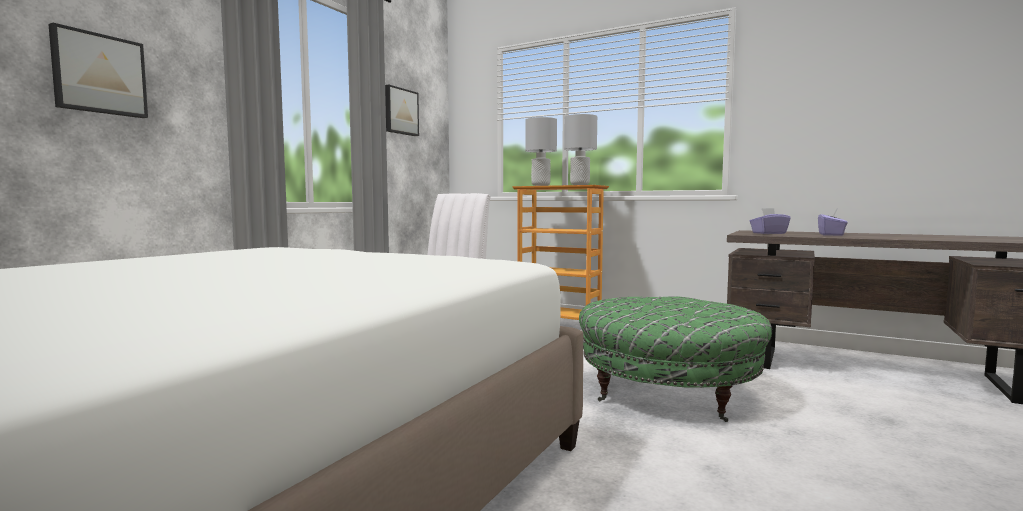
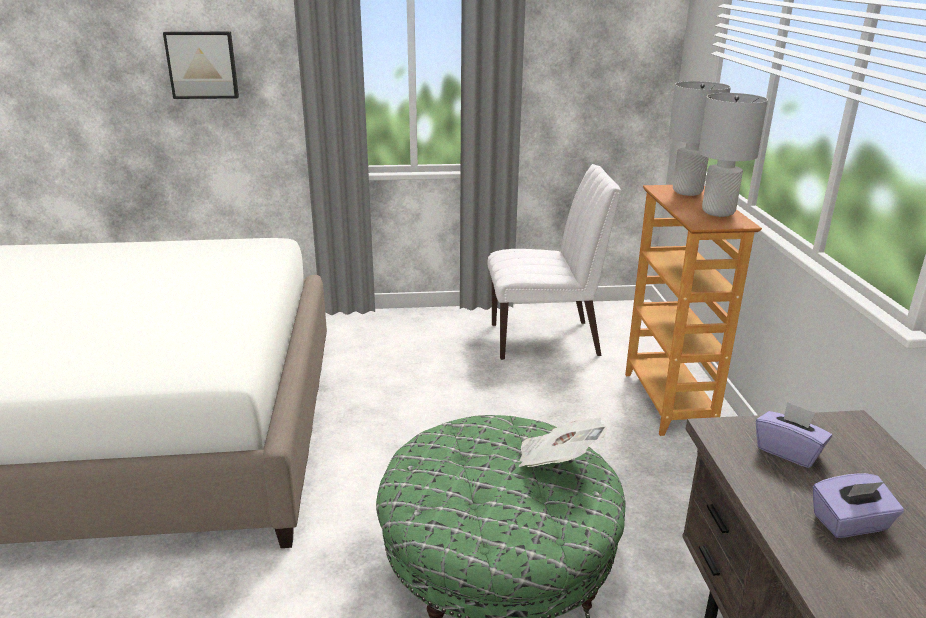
camera: 55 degrees right, 20 degrees up
(400, 111) = (571, 38): picture -> none
(669, 297) = (557, 461): none -> newspaper

